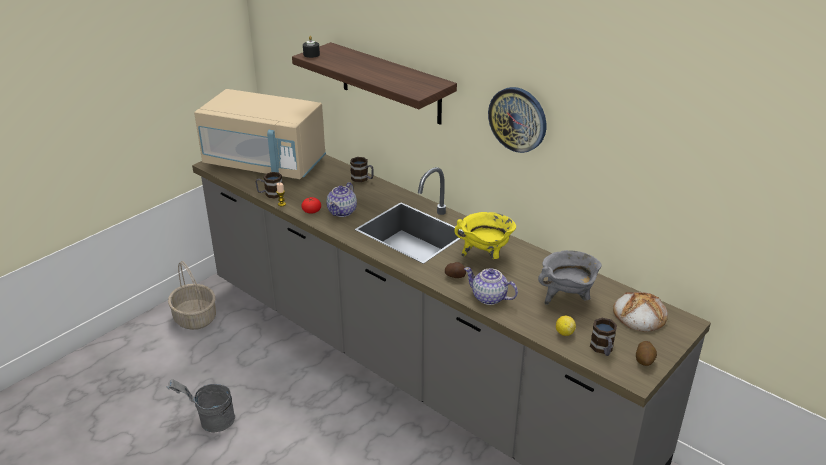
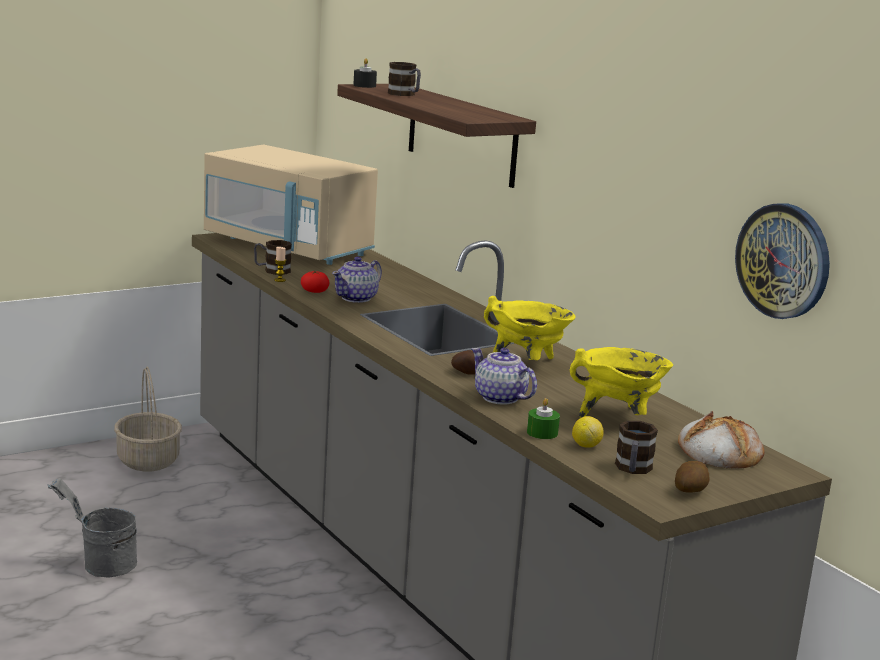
camera: 15 degrees right, 15 degrees down
(362, 179) = (409, 278): mug -> mug (405, 95)
(518, 119) = (603, 166): wall clock -> wall clock (783, 260)
(533, 327) = (542, 433): none -> green candle
(567, 298) = (618, 418): grey cooking pot -> yellow cooking pot

